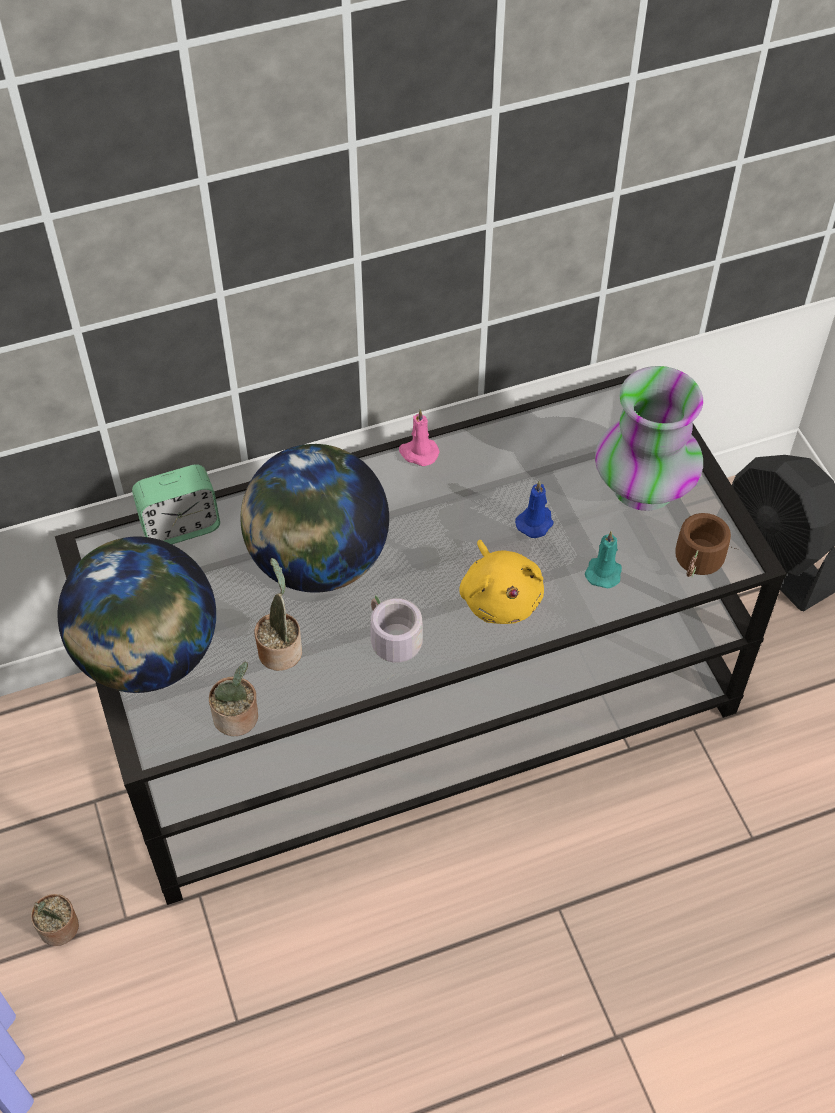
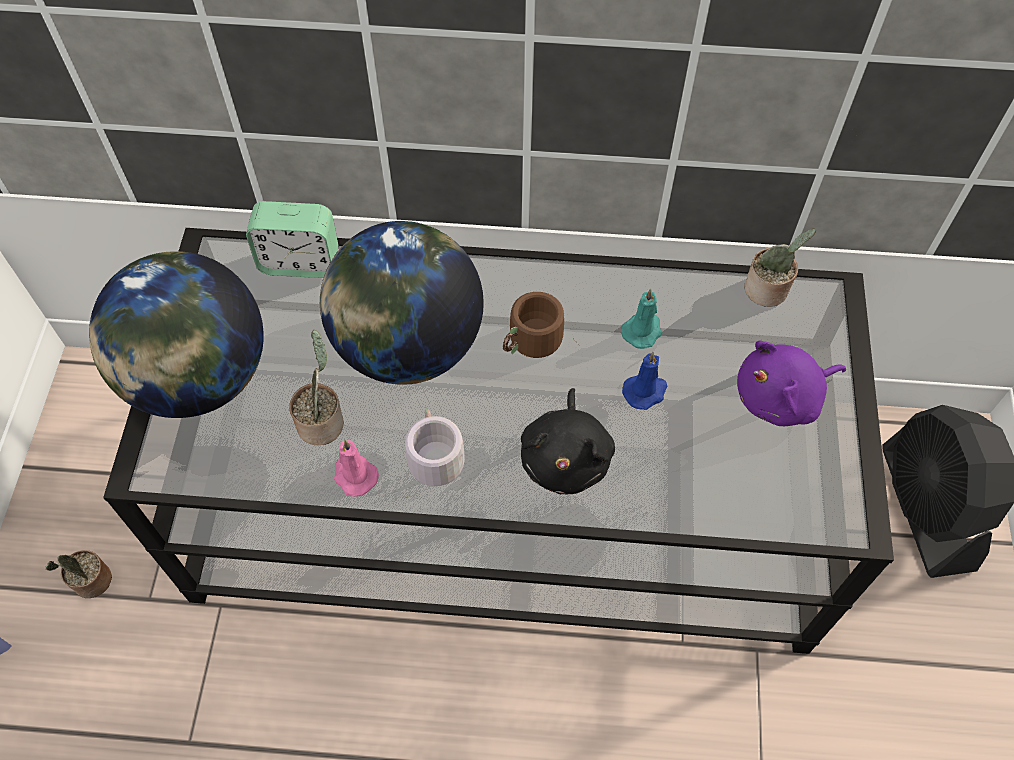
camera: 25 degrees right, 5 degrees up
(238, 718) = (242, 476): potted plant -> potted plant (768, 291)
(418, 453) = (564, 273): pink candle -> pink candle (354, 475)
(500, 597) = (566, 457): yellow plush toy -> black plush toy
(604, 571) = (690, 474): turquoise candle -> turquoise candle (643, 330)
(644, 486) = (781, 398): vase -> purple plush toy
(699, 563) = (799, 507): brown mug -> brown mug (533, 344)

